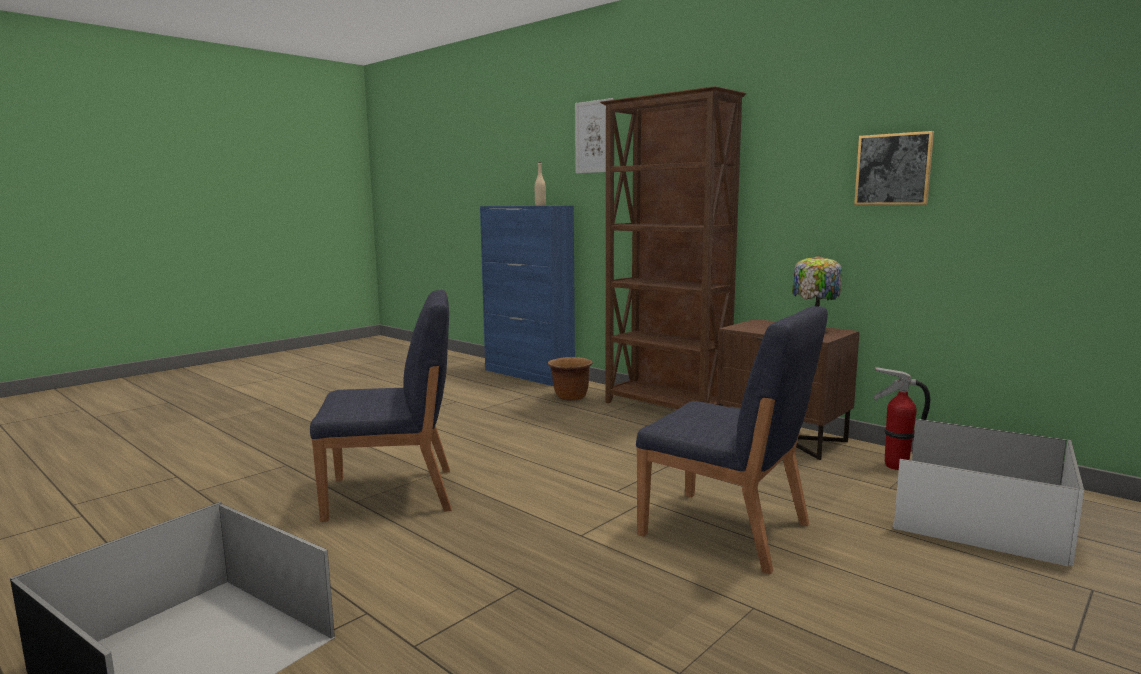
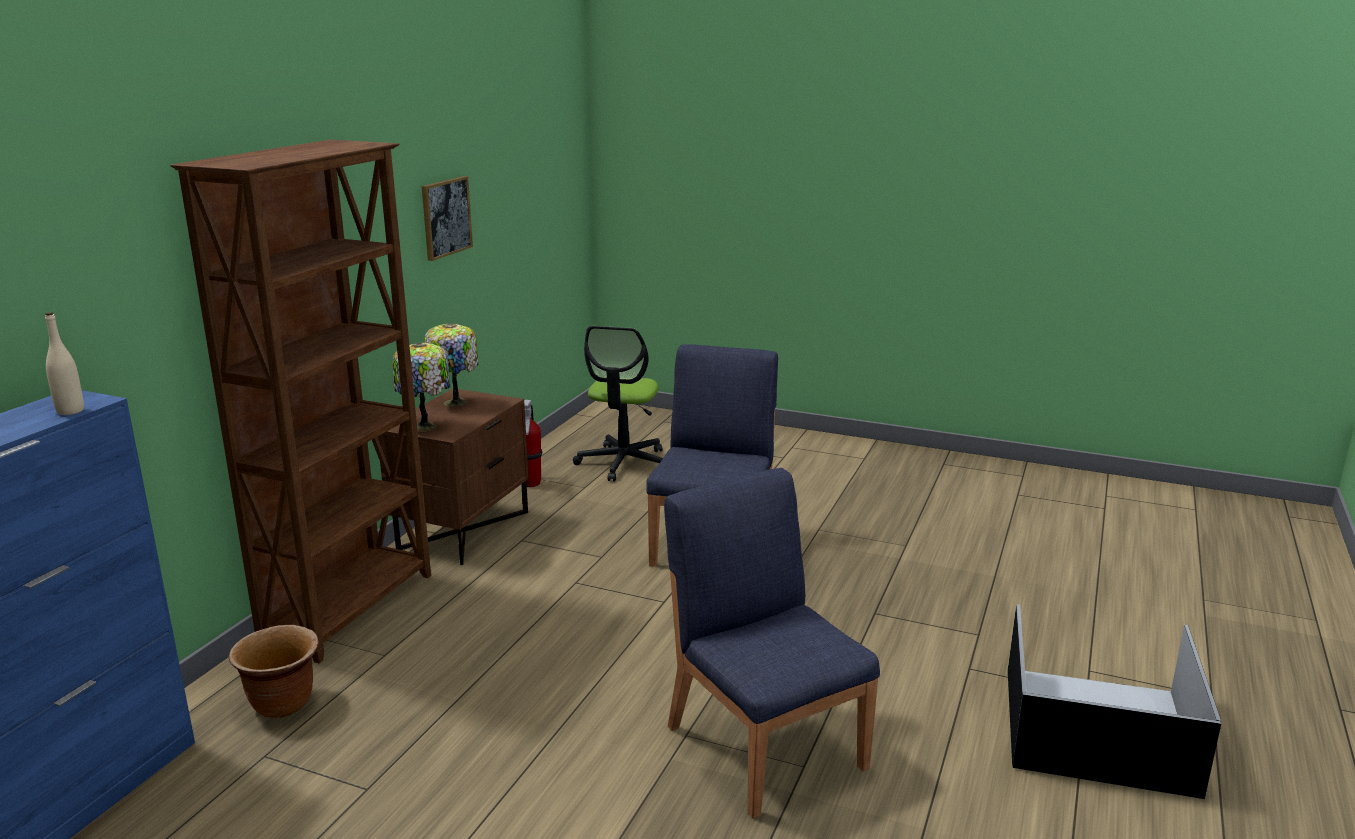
camera: 110 degrees left, 10 degrees up
(594, 137) = (73, 231): picture -> none
(755, 324) = (425, 427): none -> table lamp
(980, 515) = (623, 462): white storage box -> office chair

